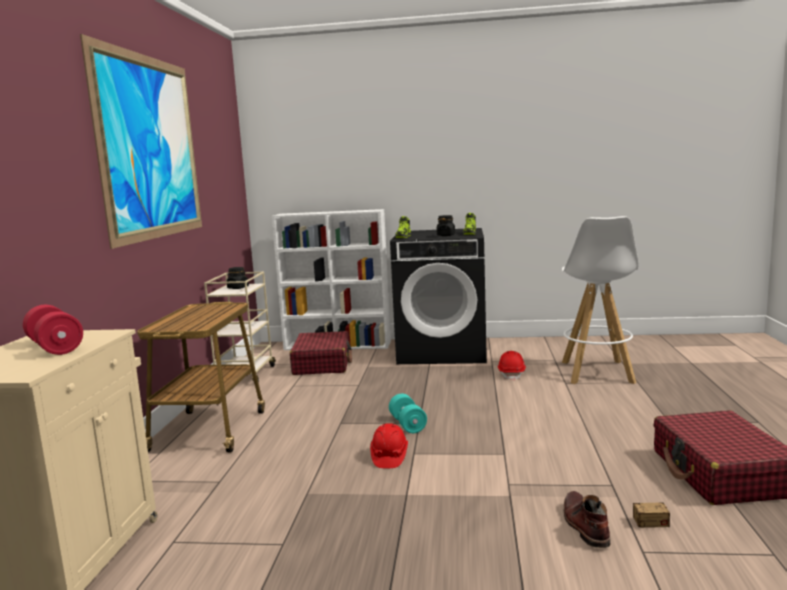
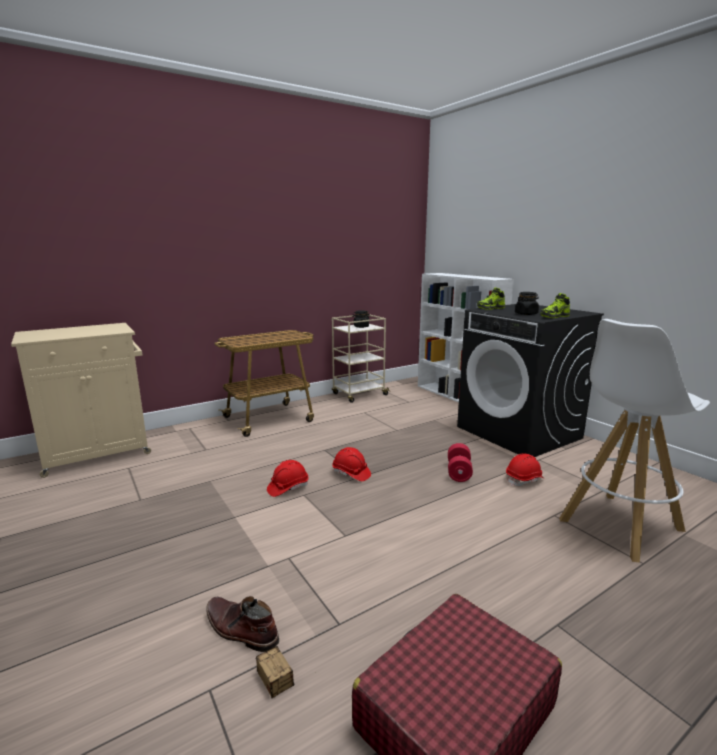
camera: 50 degrees right, 5 degrees up
(55, 347) = (85, 331): red dumbbell -> red dumbbell (458, 472)
(151, 147) = (279, 213): picture -> none
(322, 364) = (414, 405): red suitcase -> none
(408, 424) = (351, 473): turquoise dumbbell -> red hard hat
(584, 525) = (240, 629): brown boot -> brown boot turned 105 degrees counterclockwise

